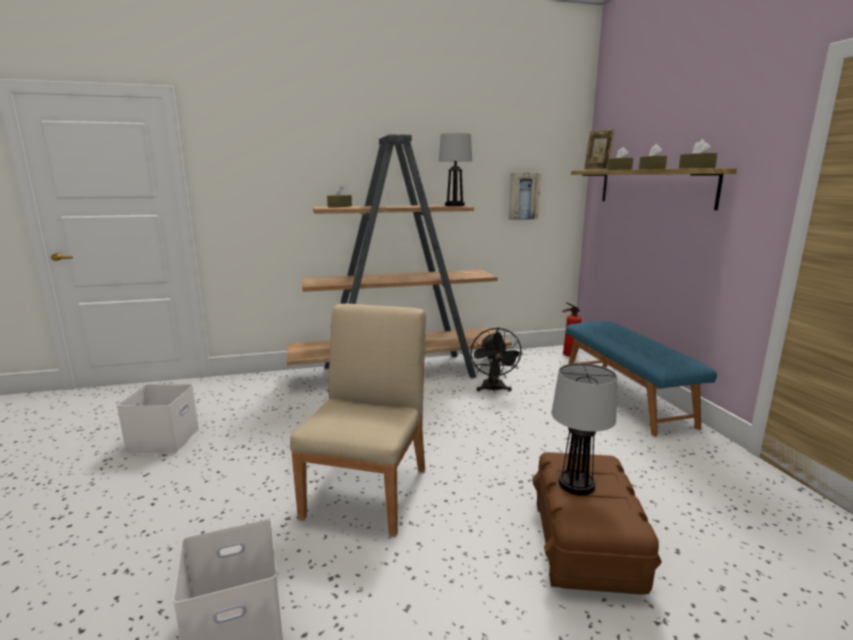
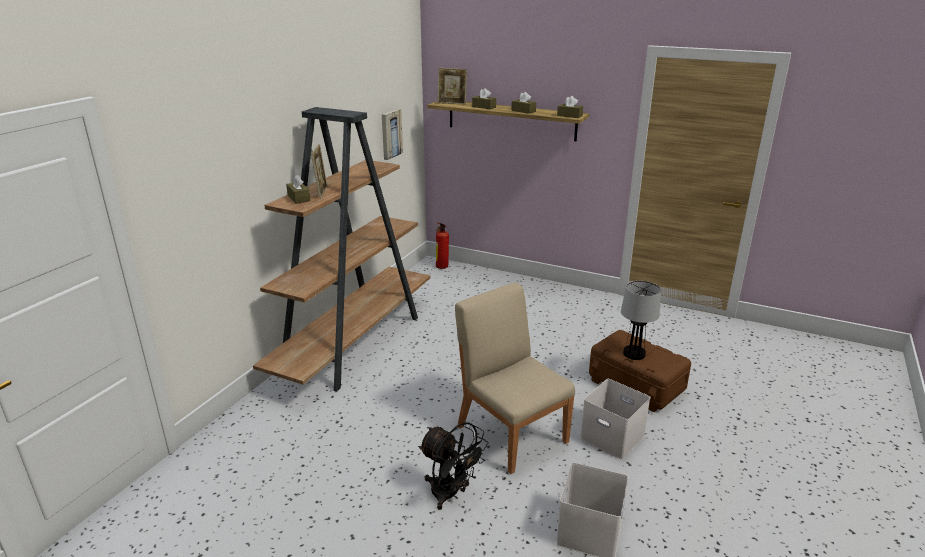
camera: 50 degrees left, 10 degrees up
(164, 441) = (298, 512): white storage box -> white storage box (613, 437)
(363, 207) = (322, 192): none -> picture frame
(454, 205) = (376, 165): table lamp -> none
(493, 389) = (447, 322): black fan -> black fan (451, 494)
(626, 397) = (525, 287): blue bench -> none

